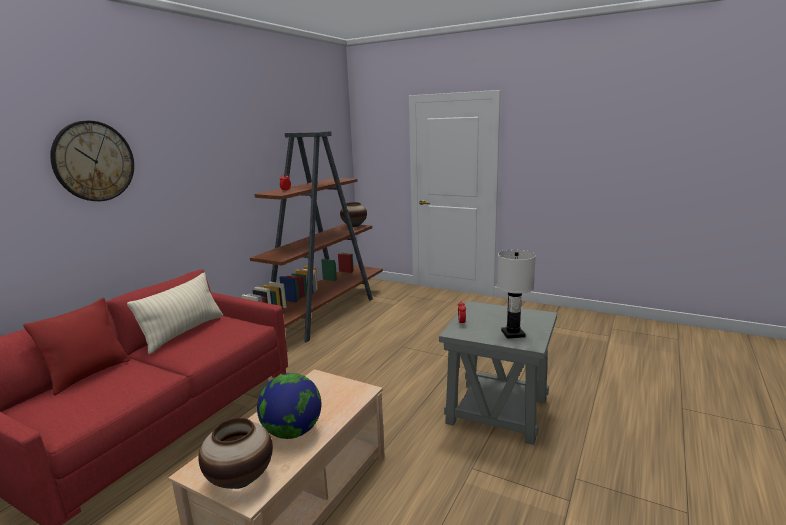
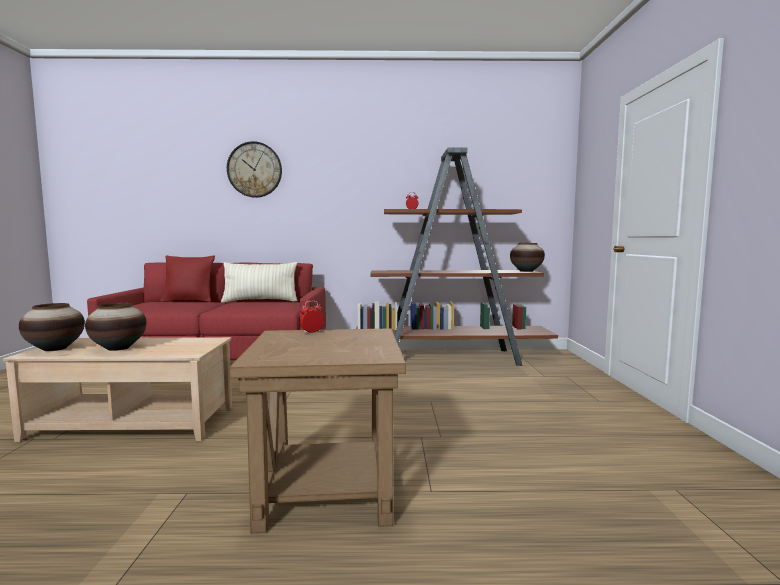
camera: 60 degrees right, 10 degrees down
(292, 432) = (118, 348): globe -> vase
(498, 410) = (328, 488): grey side table -> brown side table
(512, 333) = (291, 350): white table lamp -> none

